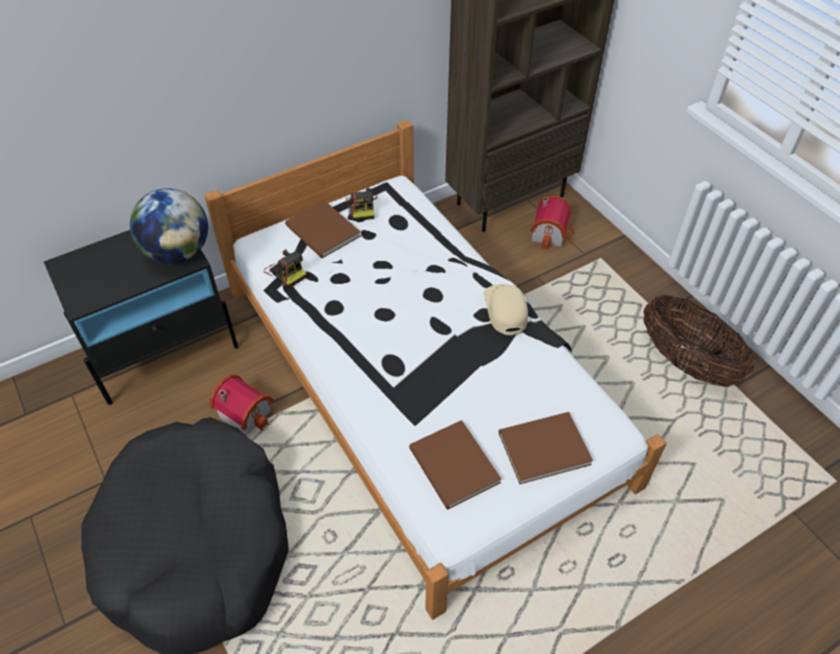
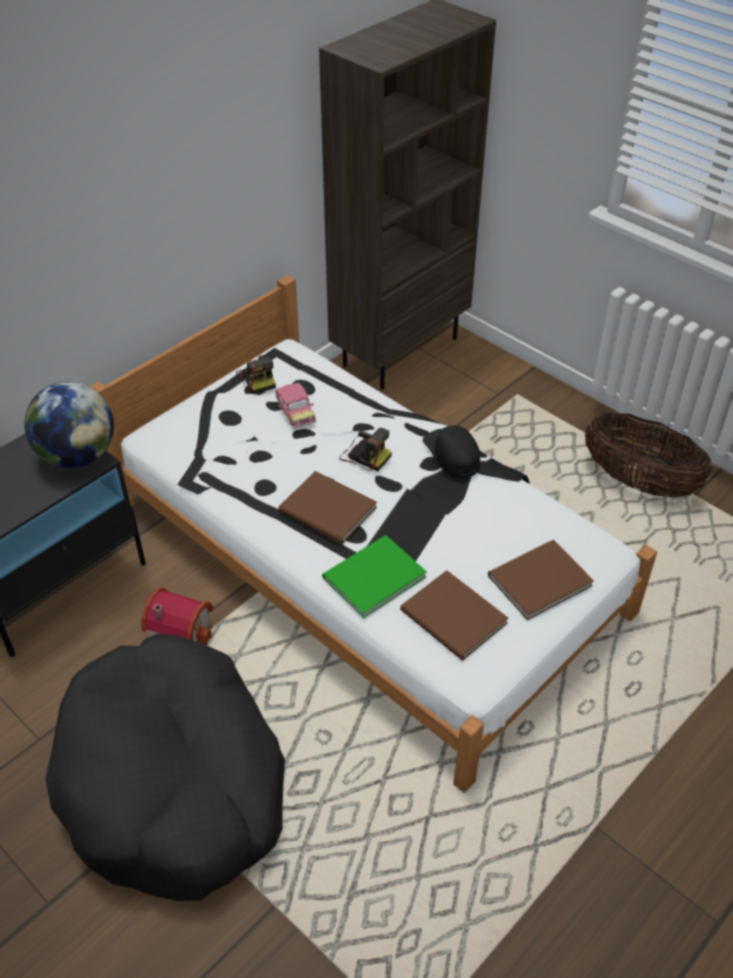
camera: 15 degrees left, 5 degrees down
(286, 271) = (197, 460): camera -> camera (364, 455)
(322, 232) = (223, 412): brown book -> brown book (328, 512)
(382, 244) = (295, 412): none -> toy car
(394, 411) = (371, 577): none -> green book
(505, 310) = (452, 454): beige cap -> black cap
(552, 233) = (457, 378): toy house -> none

